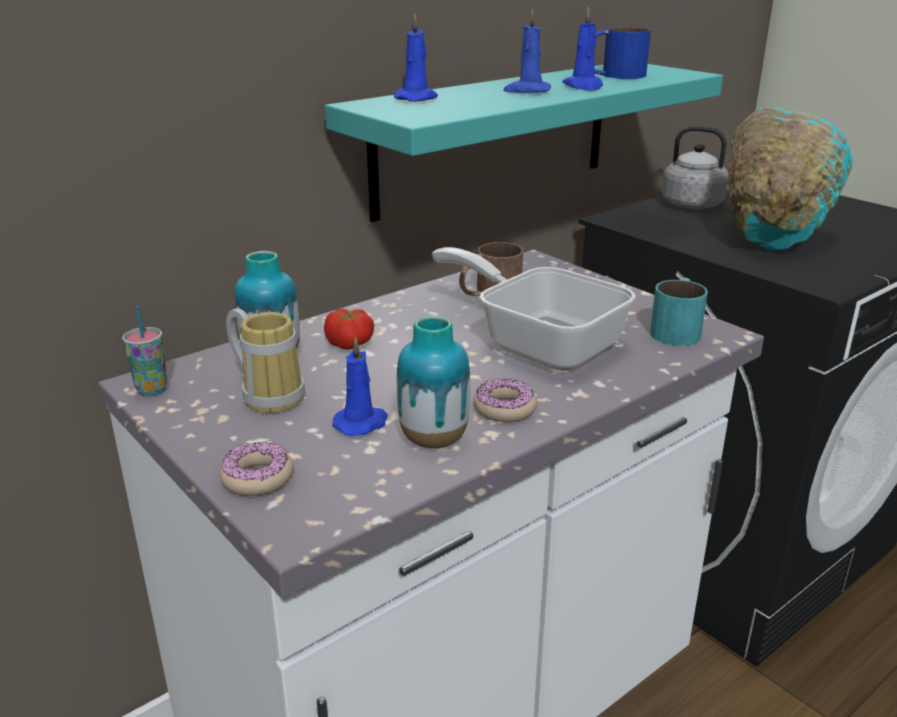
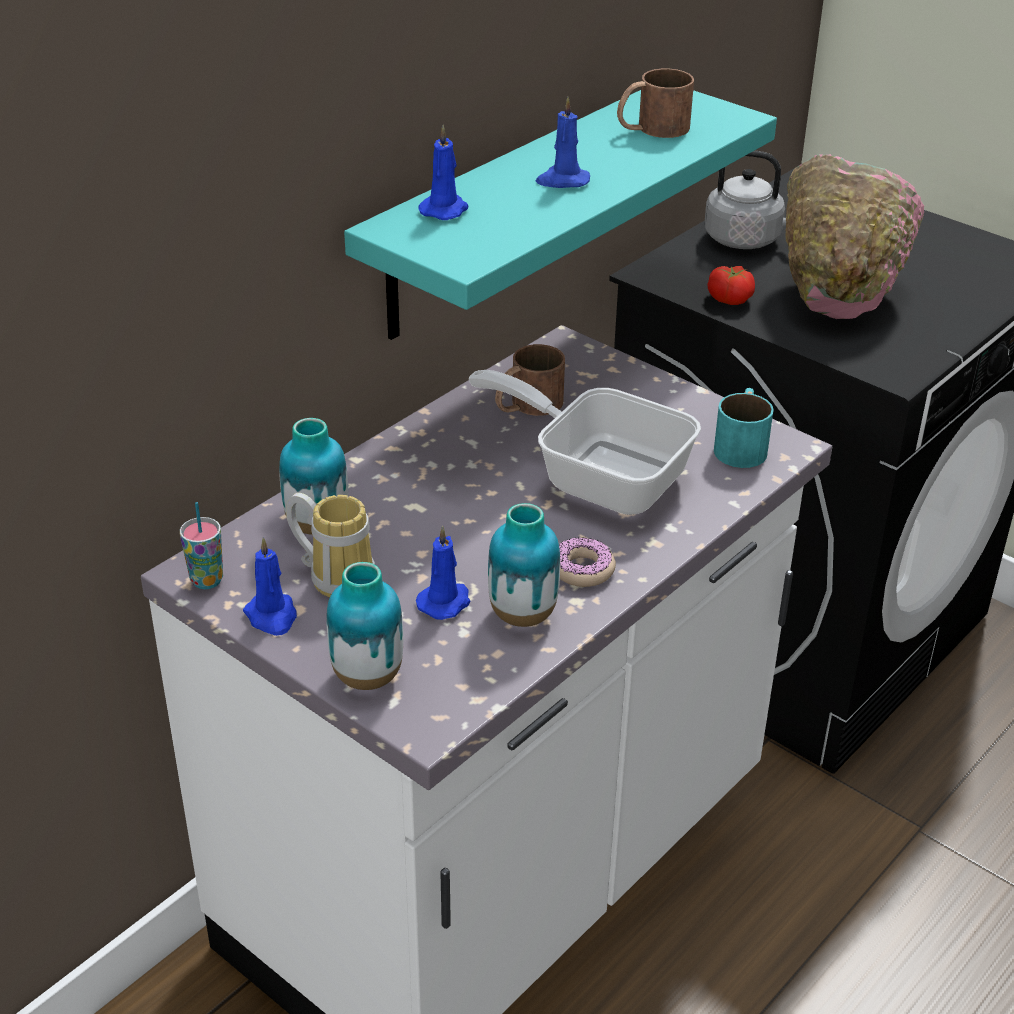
camera: 10 degrees left, 10 degrees up
(257, 478) = (367, 676): donut -> vase
(351, 344) = (395, 496): tomato -> tomato (731, 299)
(583, 86) = (624, 164): blue candle -> blue candle (272, 617)
(613, 75) = (651, 129): blue mug -> brown mug
(771, 239) = (836, 297): turquoise bowl -> pink bowl

